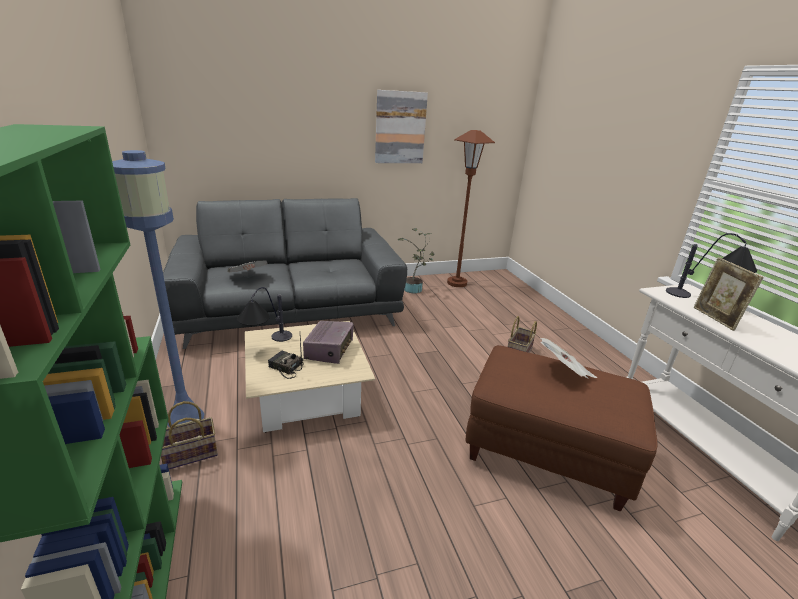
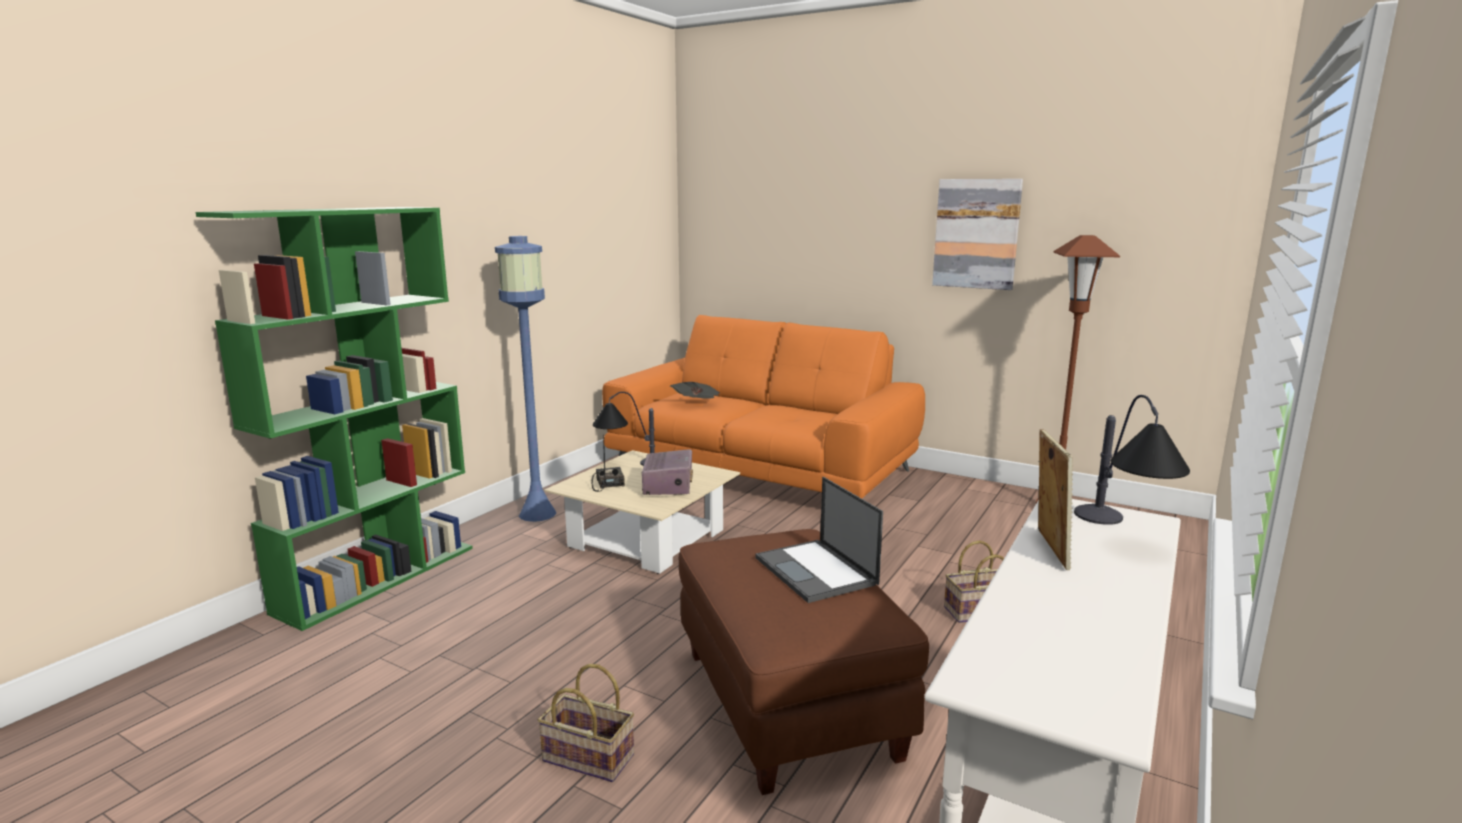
camera: 50 degrees right, 10 degrees down
(189, 455) = (501, 536): basket -> basket (585, 758)
(291, 310) = (761, 470): grey sofa -> orange sofa
(329, 350) = (668, 486): radio -> radio turned 60 degrees counterclockwise
(414, 290) = (962, 496): potted plant -> none
(564, 372) = (817, 571): newspaper -> laptop
(715, 319) = (1048, 549): picture frame -> picture frame turned 150 degrees clockwise

